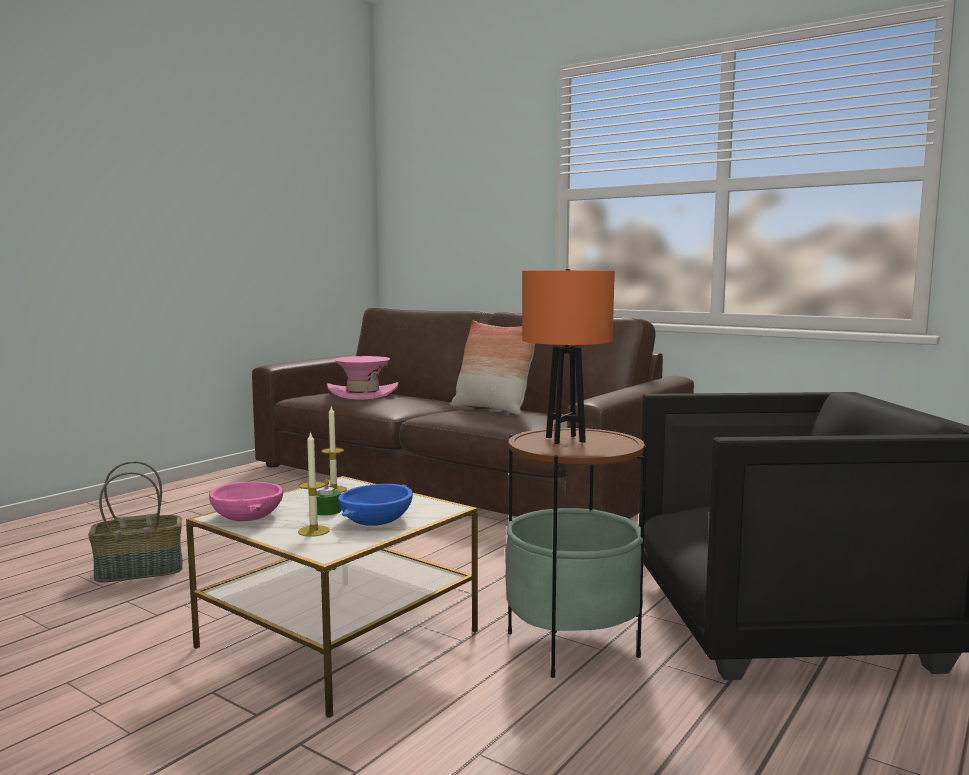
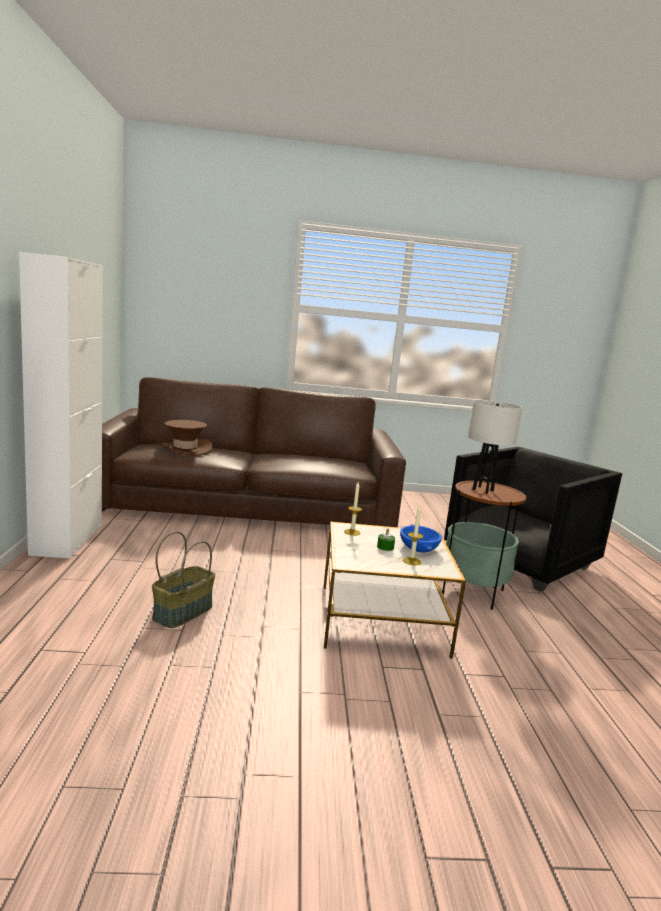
camera: 40 degrees left, 5 degrees up
(189, 487) = (67, 539): none -> white cabinet
(246, 516) = (357, 559): pink bowl -> none
(363, 393) = (185, 449): pink hat -> brown hat
(492, 409) = (299, 458): pillow -> none
(565, 439) = (482, 490): orange table lamp -> white table lamp

